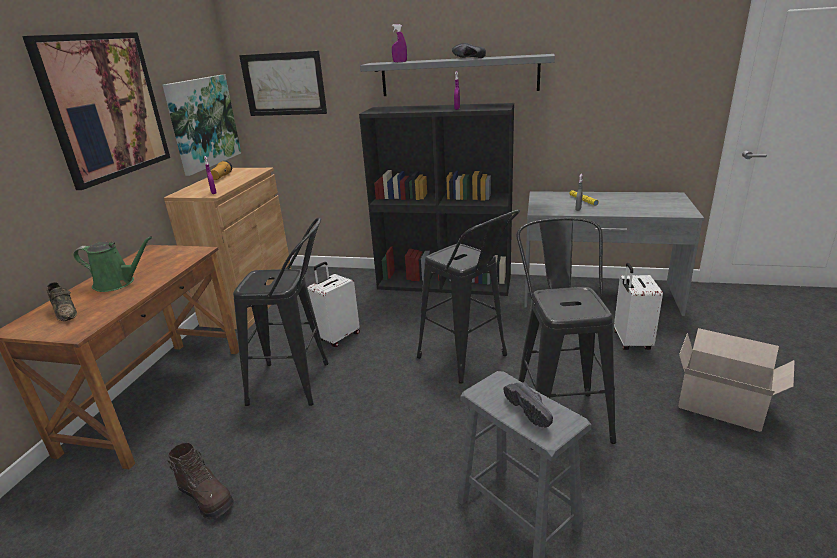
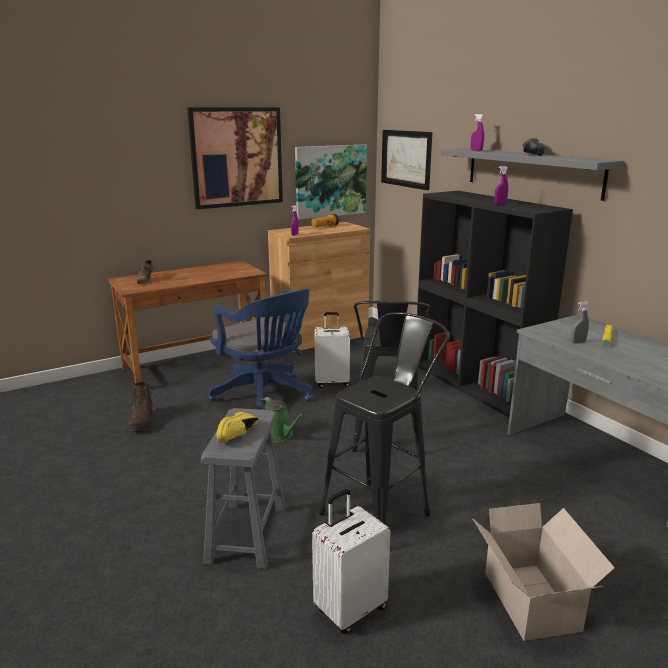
camera: 45 degrees right, 5 degrees down
(118, 283) = (189, 275): green watering can -> green watering can (279, 435)
(298, 384) = (265, 396): black stool -> blue office chair
(531, 410) = (239, 436): black shoe -> yellow shoe
(630, 341) = (553, 510): white suitcase -> white suitcase (350, 609)

